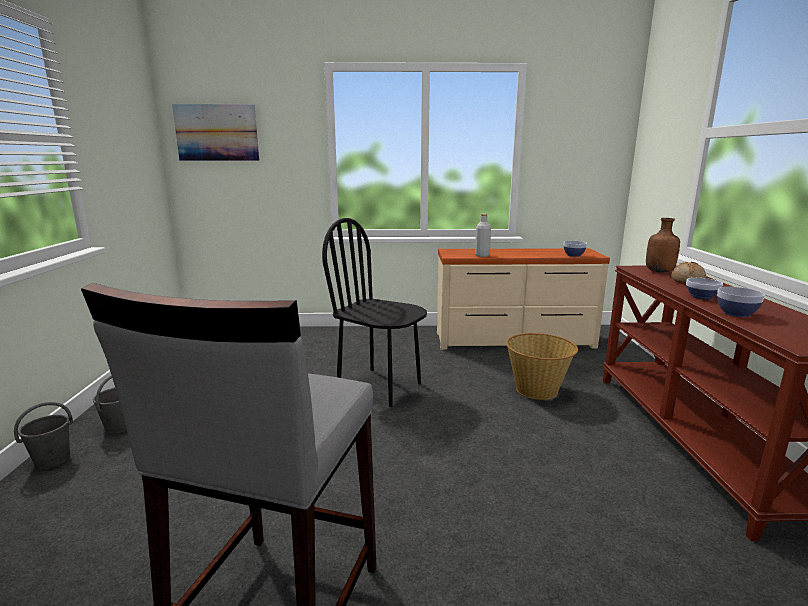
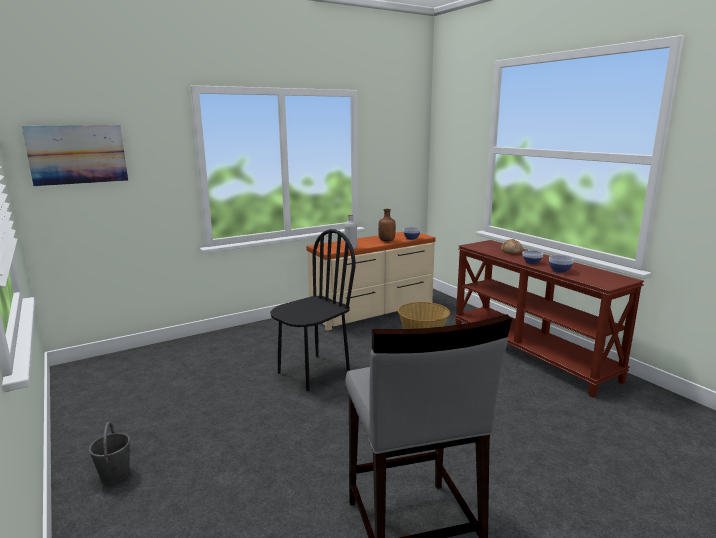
camera: 30 degrees left, 0 degrees up
(53, 459) = (84, 524): grey bucket -> none
(380, 387) = (313, 372): black chair -> black chair turned 135 degrees clockwise
(659, 271) = (488, 246): brown bottle -> brown bottle (387, 241)

